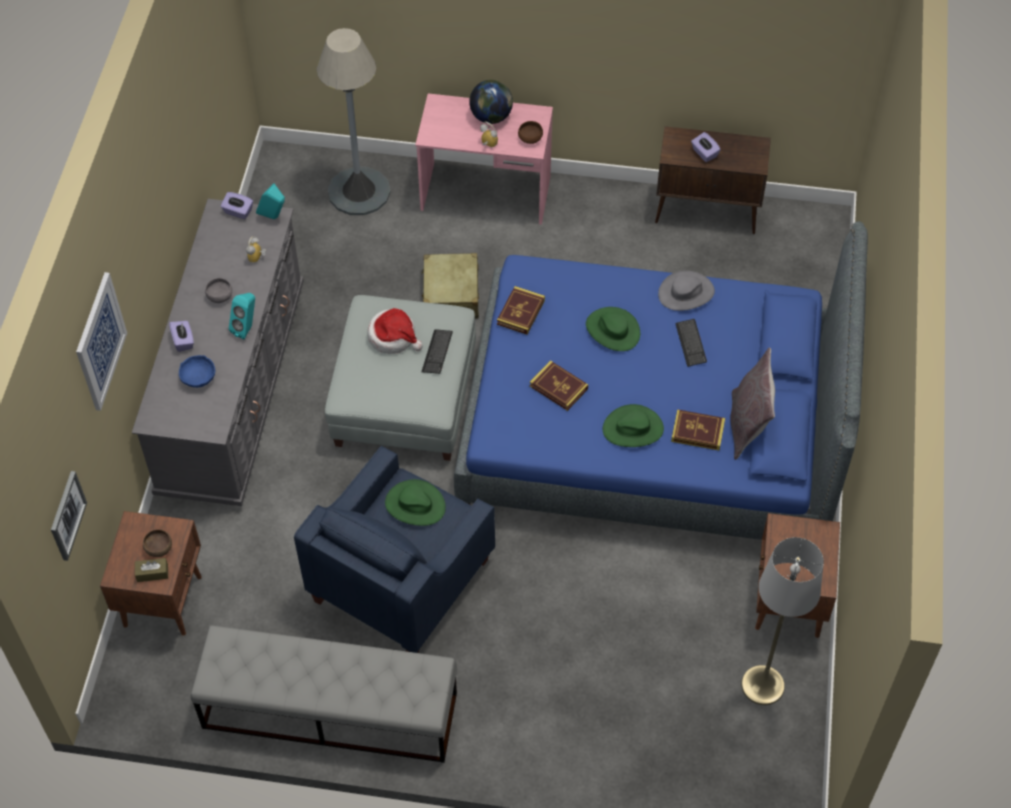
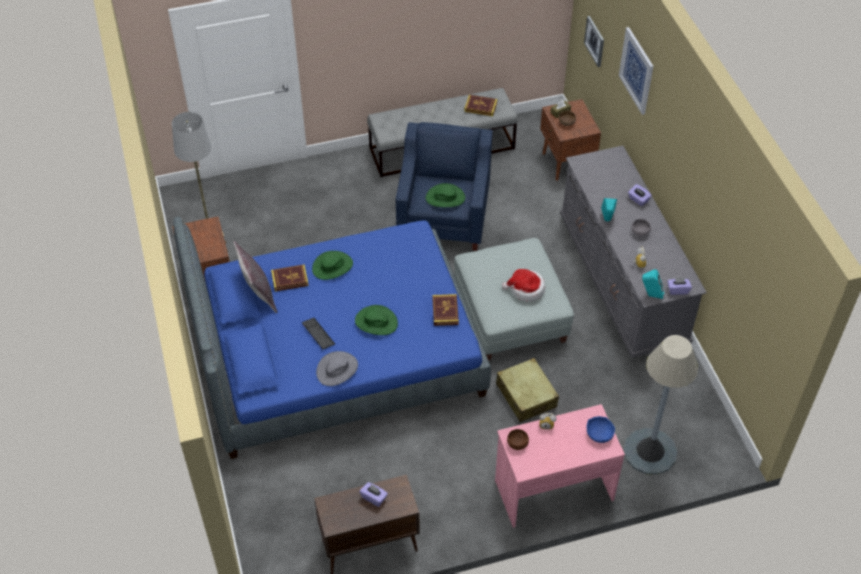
camera: 155 degrees right, 5 degrees down
(199, 378) = (611, 184): blue bowl -> blue bowl (599, 434)
(437, 352) = (491, 290): keyboard -> none
(491, 117) = (560, 452): globe -> none
(558, 387) = (393, 274): book -> book (480, 107)

